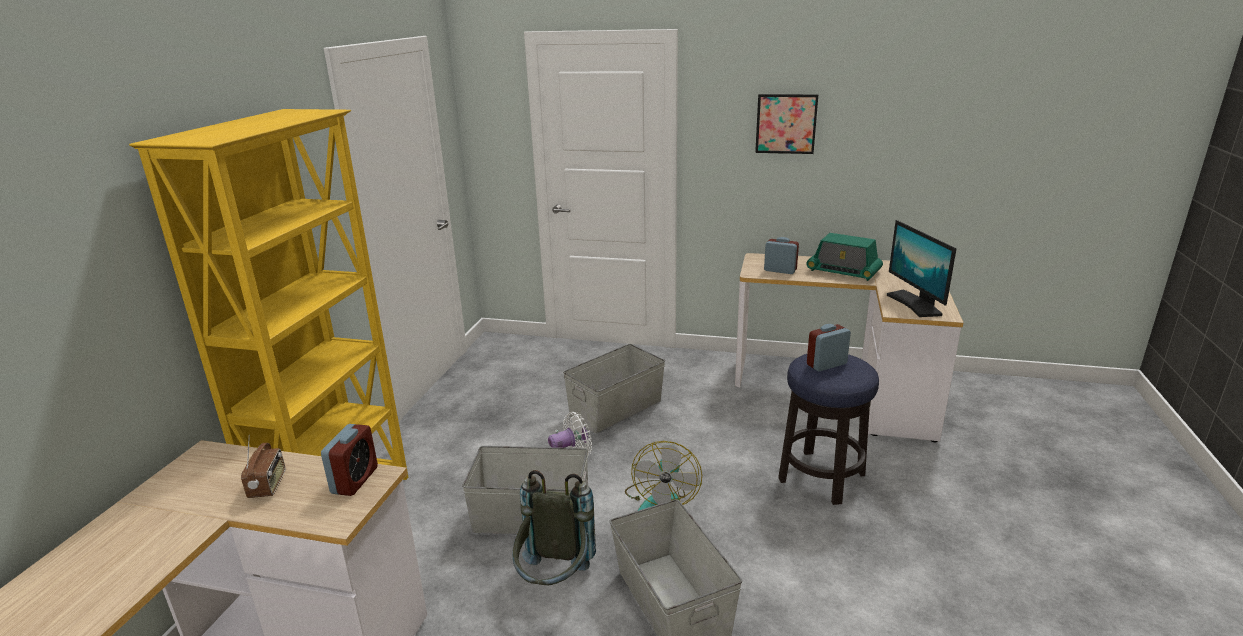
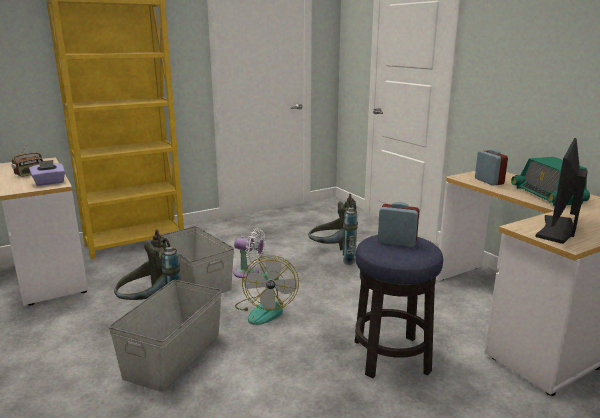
camera: 45 degrees right, 5 degrees down
(355, 480) = (49, 183): alarm clock -> purple tissue box
(616, 408) = (333, 257): grey storage box -> grey backpack
(661, 502) = (265, 310): fan -> fan turned 60 degrees counterclockwise
(786, 124) = (539, 45): picture -> none

